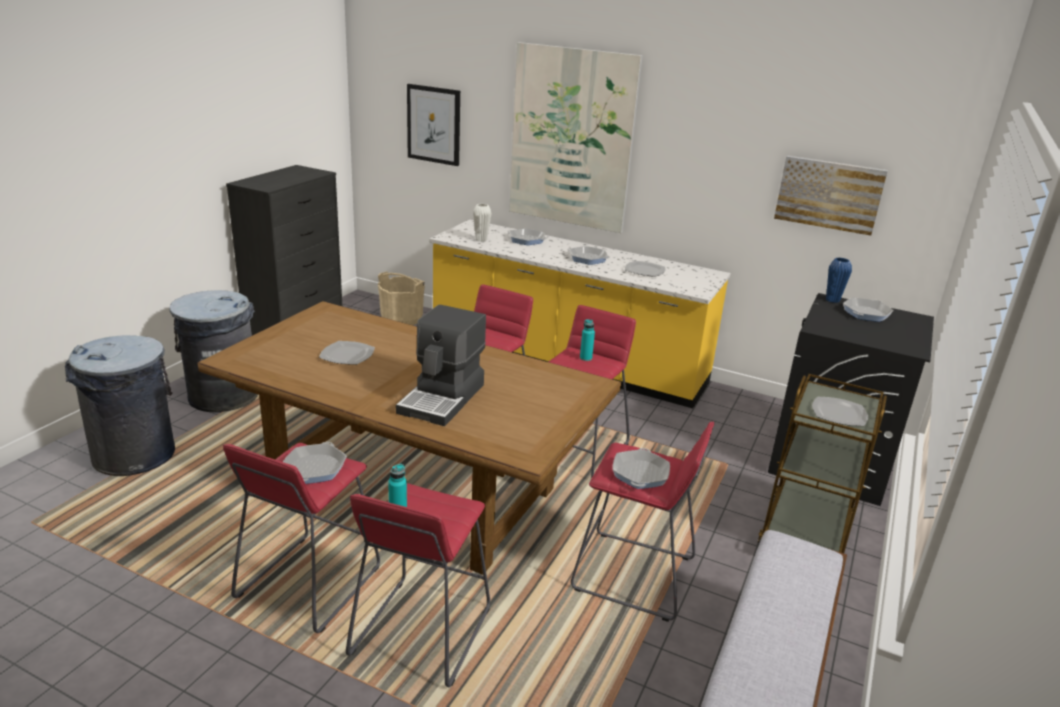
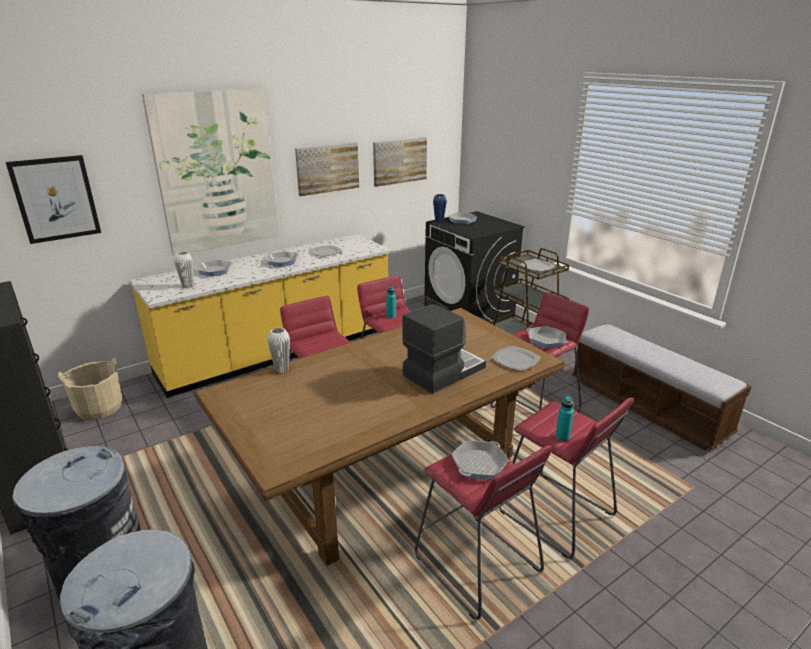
camera: 60 degrees left, 0 degrees up
(315, 468) = (479, 464): frying pan -> frying pan turned 90 degrees counterclockwise
(347, 355) = (332, 398): plate -> plate (516, 360)
(383, 322) = (281, 369): none -> white vase
(443, 398) = (442, 371): coffee machine -> coffee machine turned 90 degrees counterclockwise
(707, 172) = (327, 168): none -> picture

